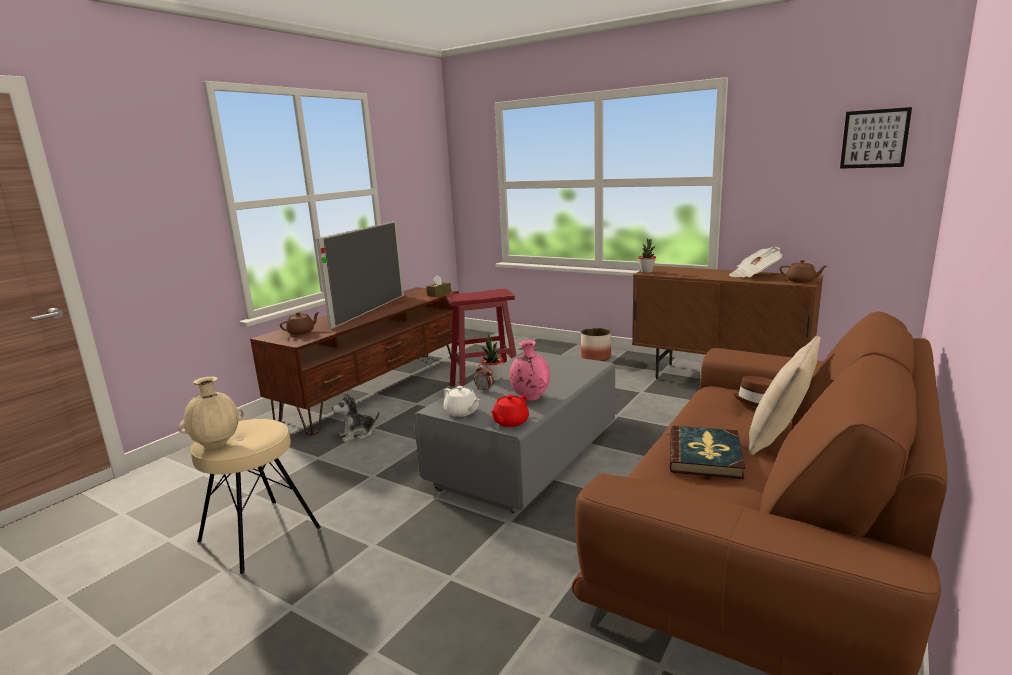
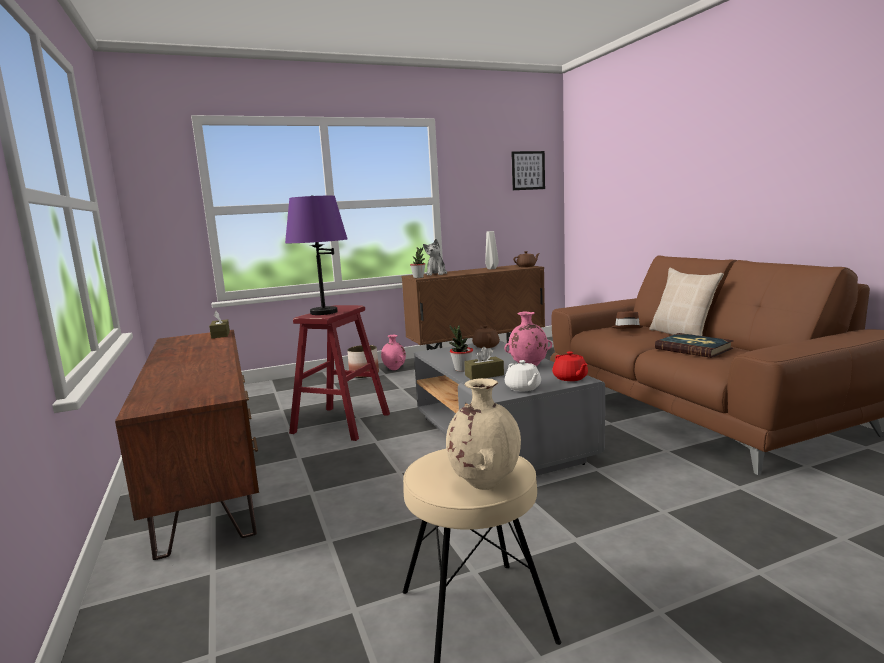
camera: 55 degrees left, 5 degrees down
(301, 332) = (182, 392): brown teapot -> brown teapot (486, 346)
(357, 434) = (312, 504): plush toy -> plush toy (436, 274)
(370, 310) = (192, 359): television -> none
(462, 412) = (523, 388): white teapot -> white teapot turned 75 degrees clockwise
(471, 294) = (323, 312): none -> purple table lamp
(484, 390) = (484, 375): alarm clock -> brown tissue box
(626, 362) = (394, 369): none -> pink vase
(754, 275) = (491, 269): newspaper -> grey vase

